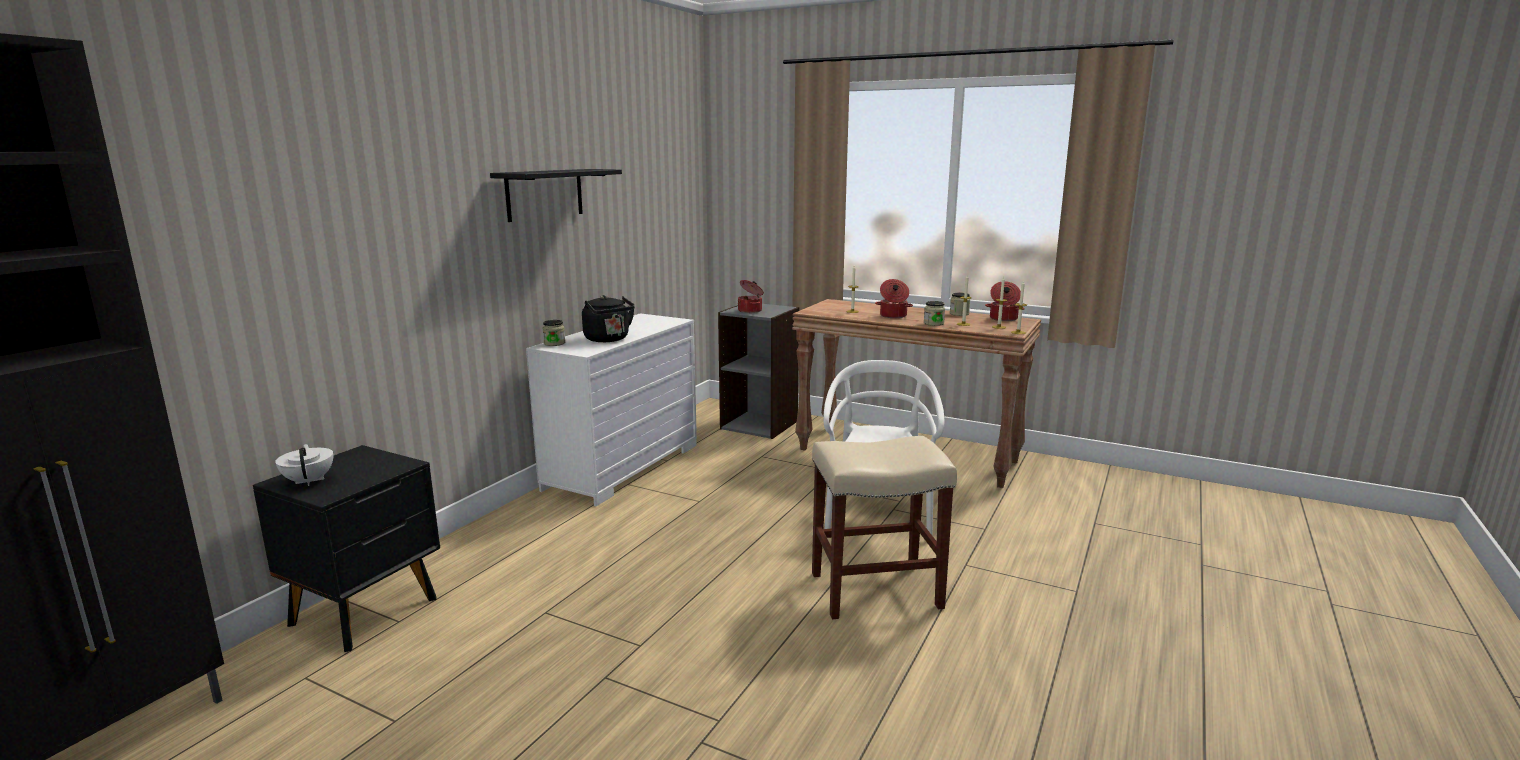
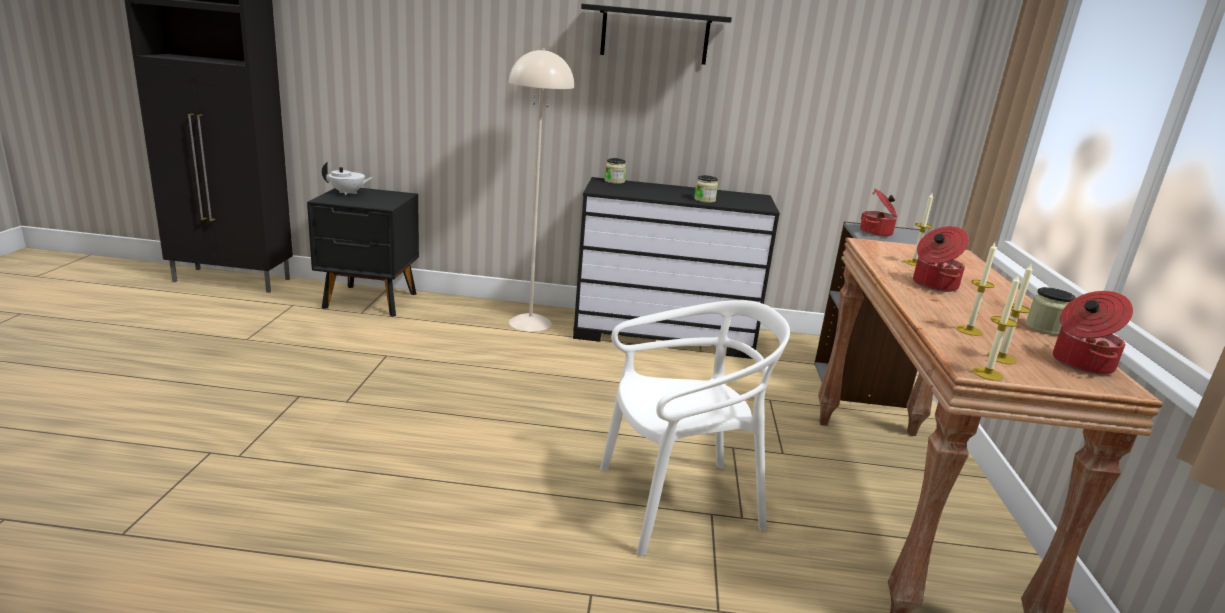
camera: 65 degrees right, 5 degrees up
(309, 481) = (348, 193): white teapot -> white teapot turned 45 degrees clockwise
(539, 520) = (530, 322): none -> beige floor lamp
(608, 339) = (650, 193): black kettle -> none
(622, 466) = (664, 333): white dresser -> black dresser
(877, 589) = (489, 520): beige stool -> none
(933, 323) = (932, 310): jar -> jar (704, 200)

